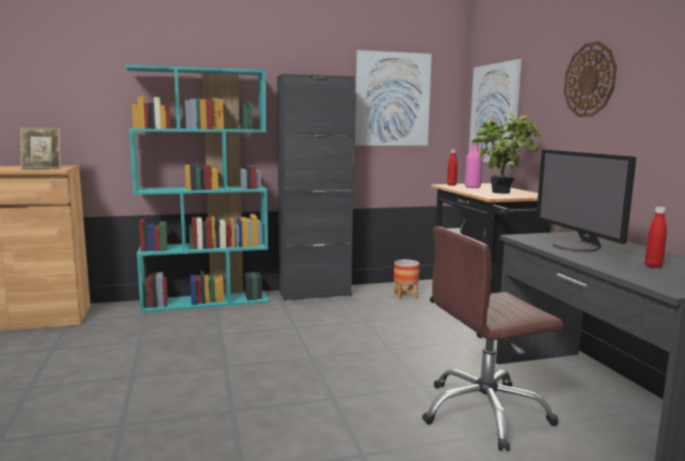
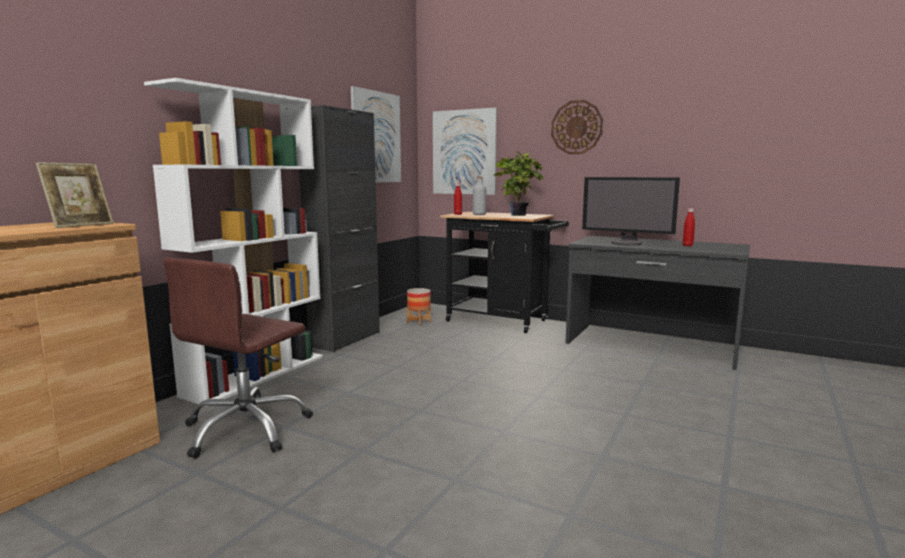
camera: 45 degrees left, 0 degrees up
(206, 301) = (257, 375): turquoise bookcase -> white bookcase
(472, 187) = (479, 214): pink bottle -> grey bottle
(485, 413) = (621, 369): brown office chair -> brown office chair (247, 429)

